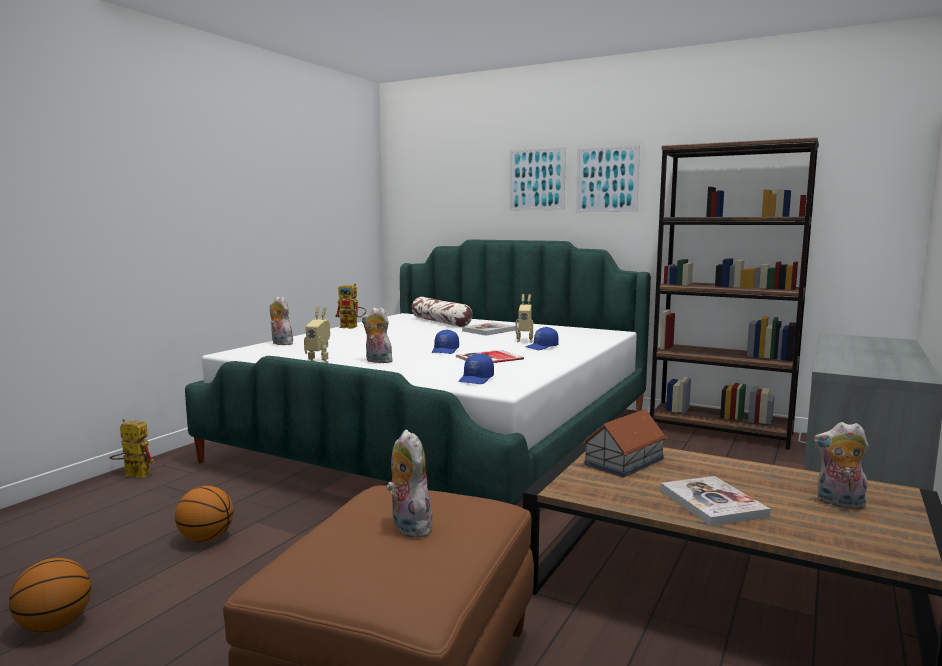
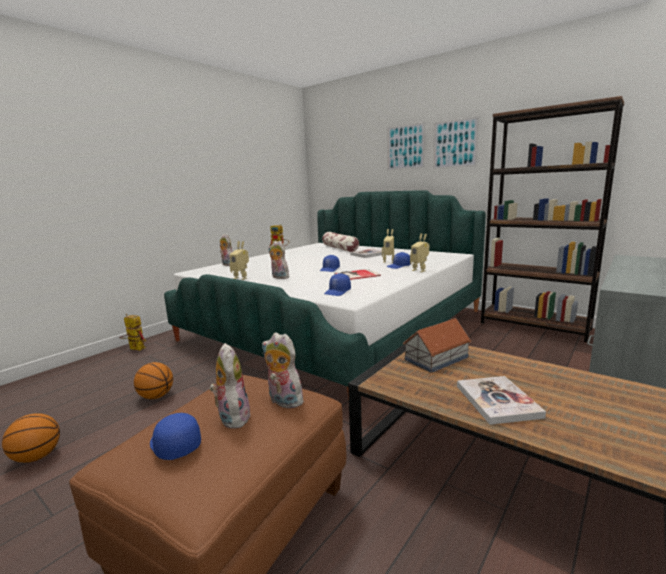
camera: 10 degrees right, 5 degrees up
(353, 556) = (174, 444): none -> blue cap
(574, 352) = (420, 270): none -> toy robot
(839, 503) = (613, 407): plush toy -> plush toy (283, 401)

